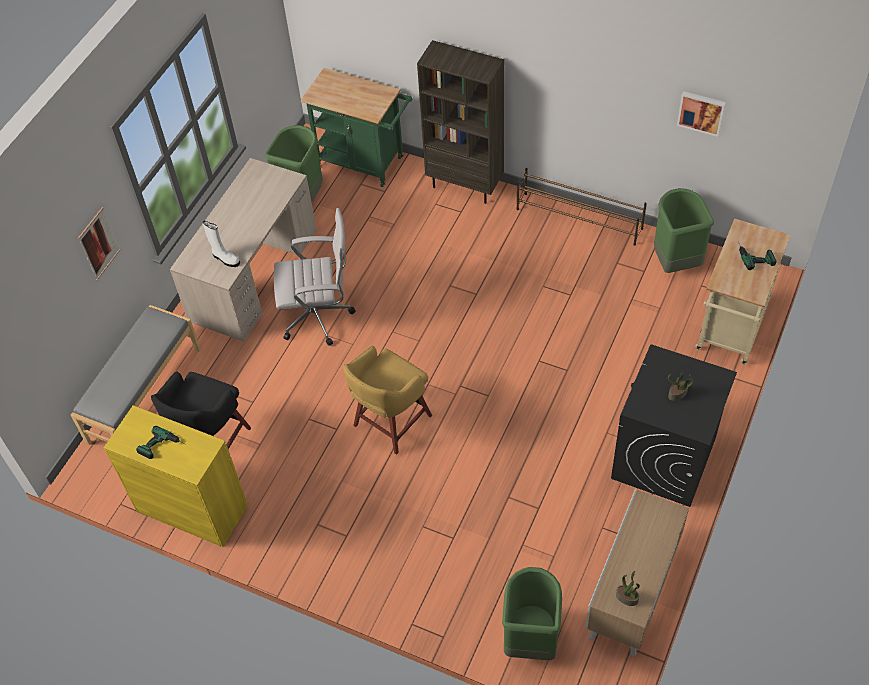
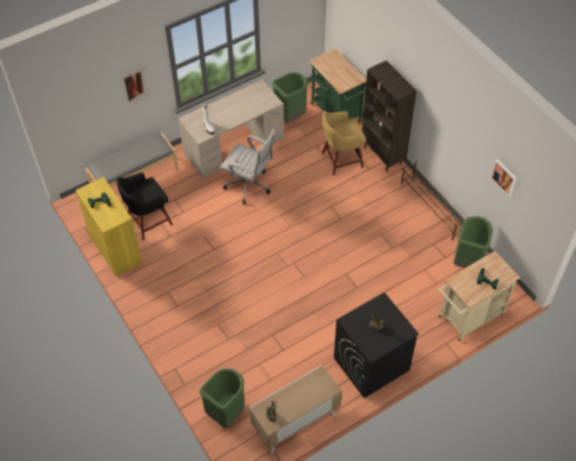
camera: 30 degrees right, 0 degrees up
(390, 422) = (243, 261): yellow stool -> yellow stool (341, 160)

